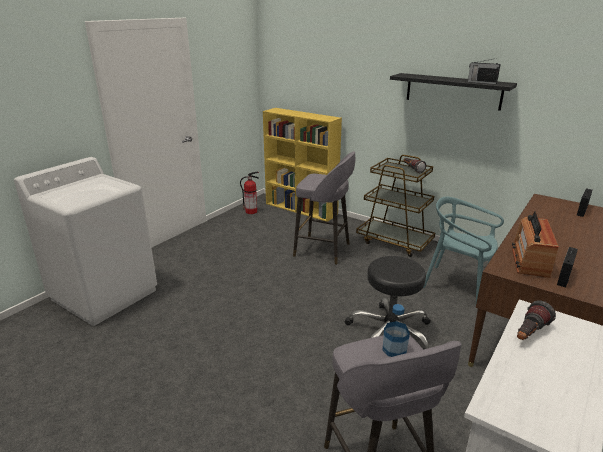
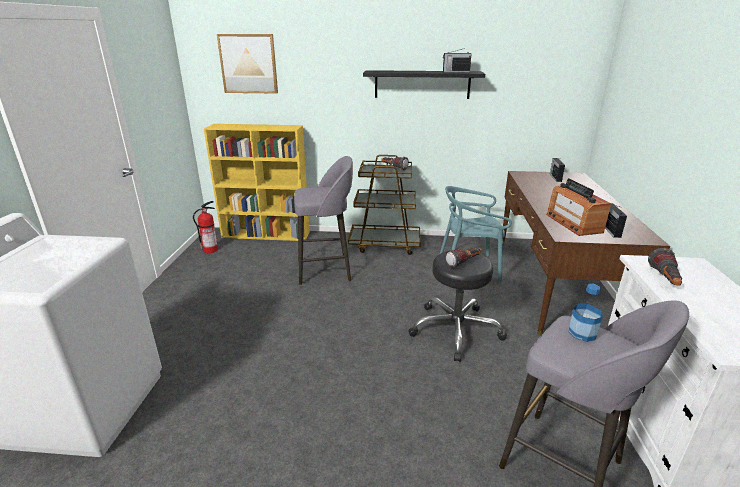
camera: 30 degrees left, 0 degrees up
(306, 60) = (248, 64): none -> picture
(396, 269) = (464, 263): none -> flashlight

